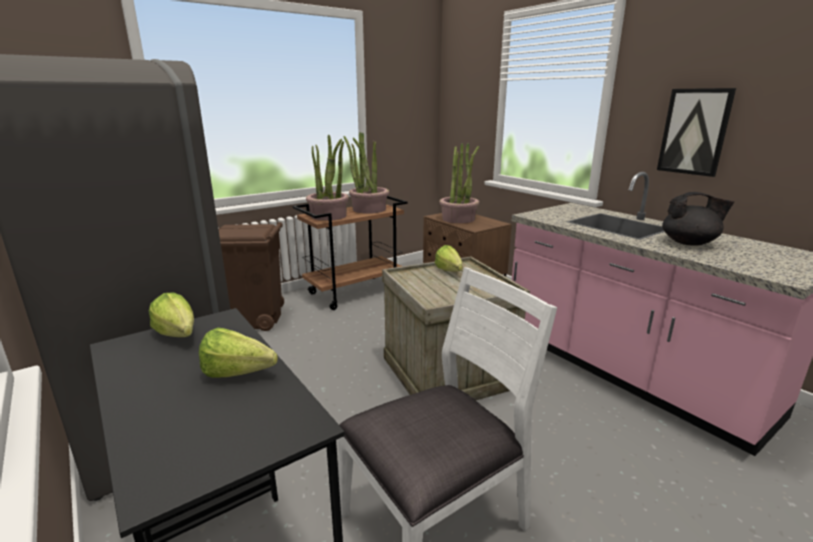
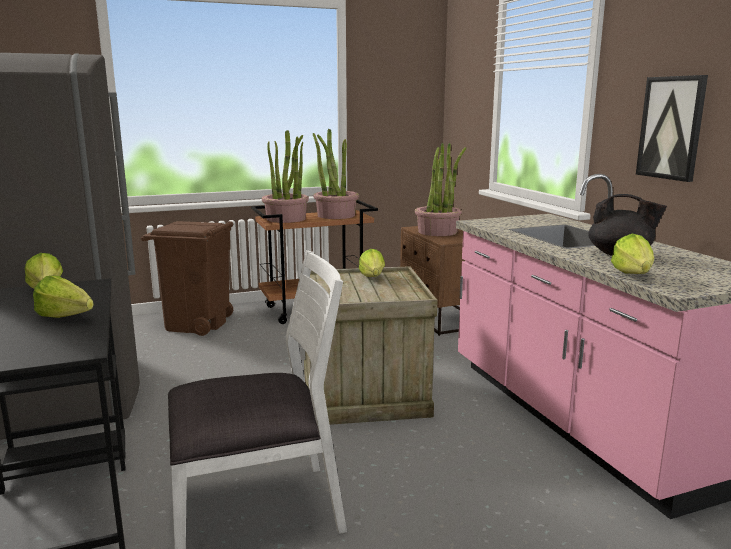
camera: 15 degrees right, 5 degrees down
(736, 267) = (633, 277): none -> lettuce

